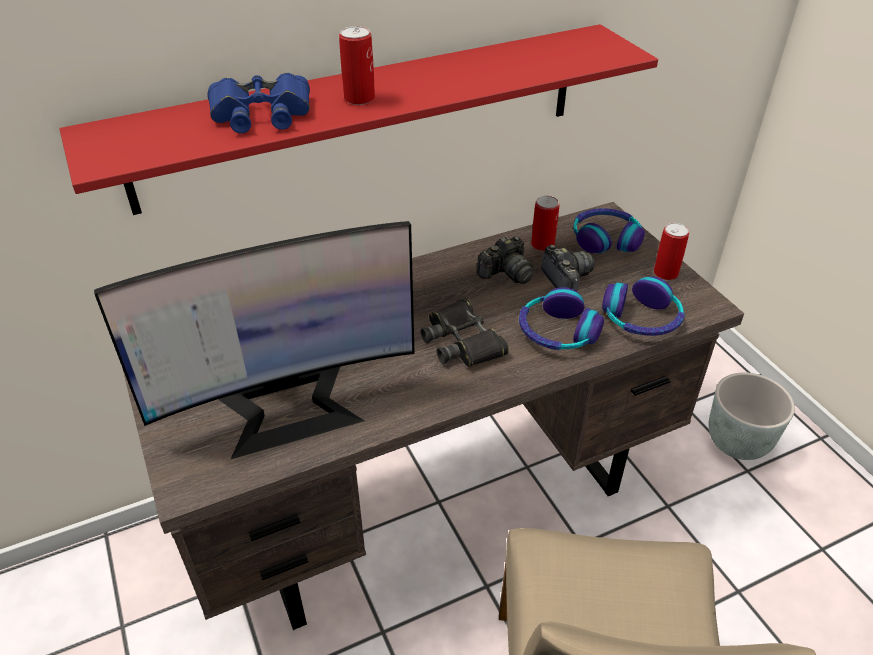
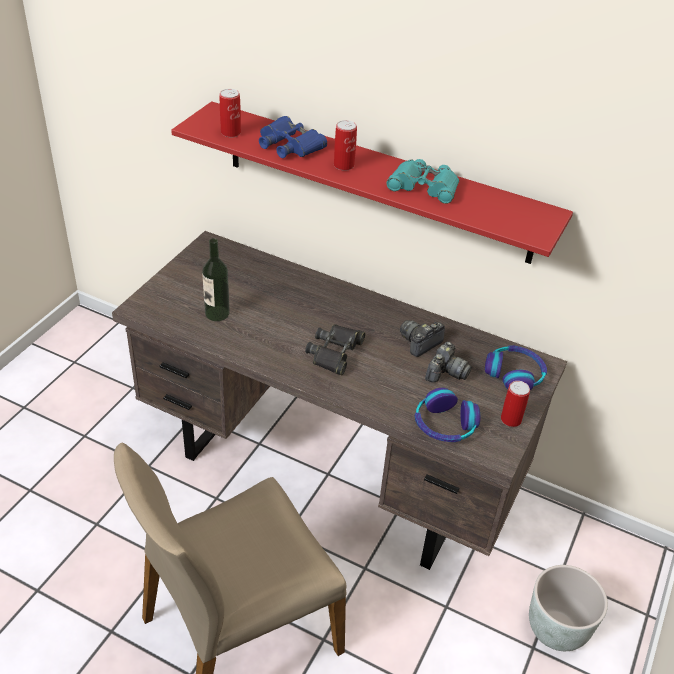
camera: 50 degrees right, 0 degrees up
(289, 408) = (217, 313): monitor -> bottle
(467, 72) = (424, 187): none -> turquoise binoculars
(506, 273) = (420, 343): camera -> camera turned 120 degrees clockwise
(542, 244) = (470, 346): can -> can (231, 133)
(557, 332) = (387, 390): headphones -> none

